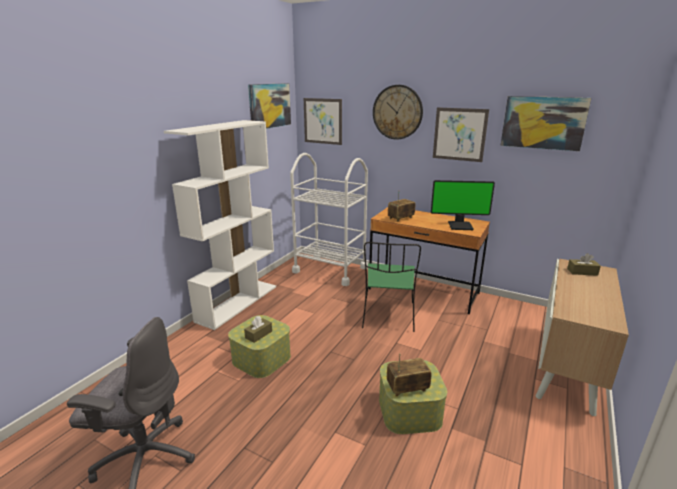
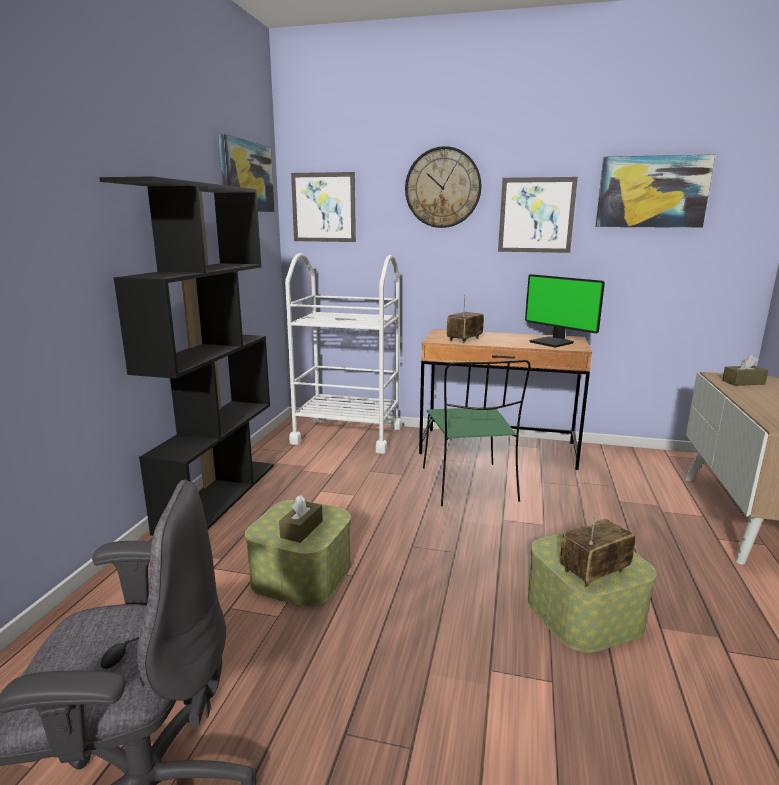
camera: 15 degrees left, 5 degrees down
(238, 303) = (219, 495): white bookcase -> black bookcase
(460, 226) = (553, 342): monitor -> monitor turned 60 degrees clockwise

